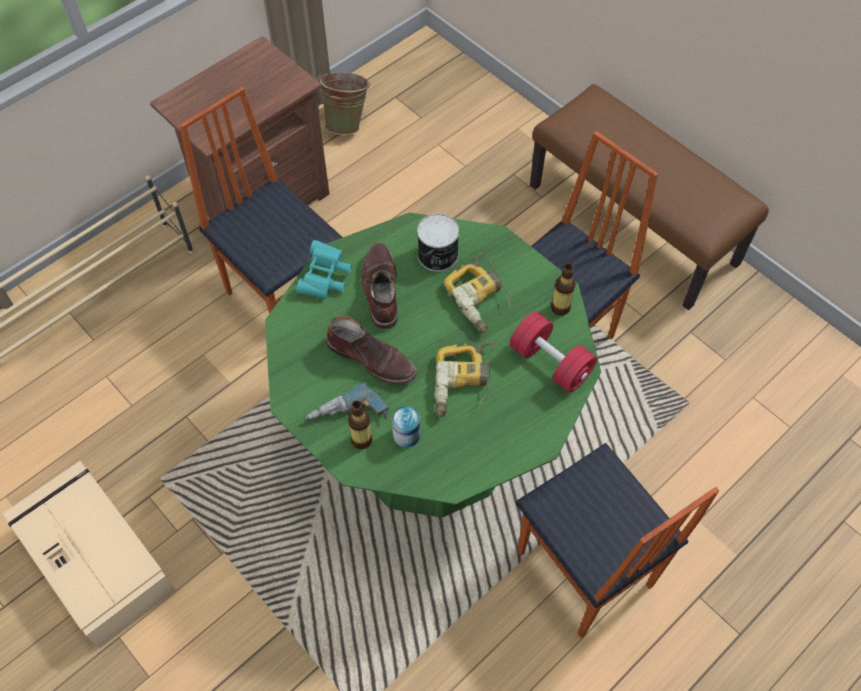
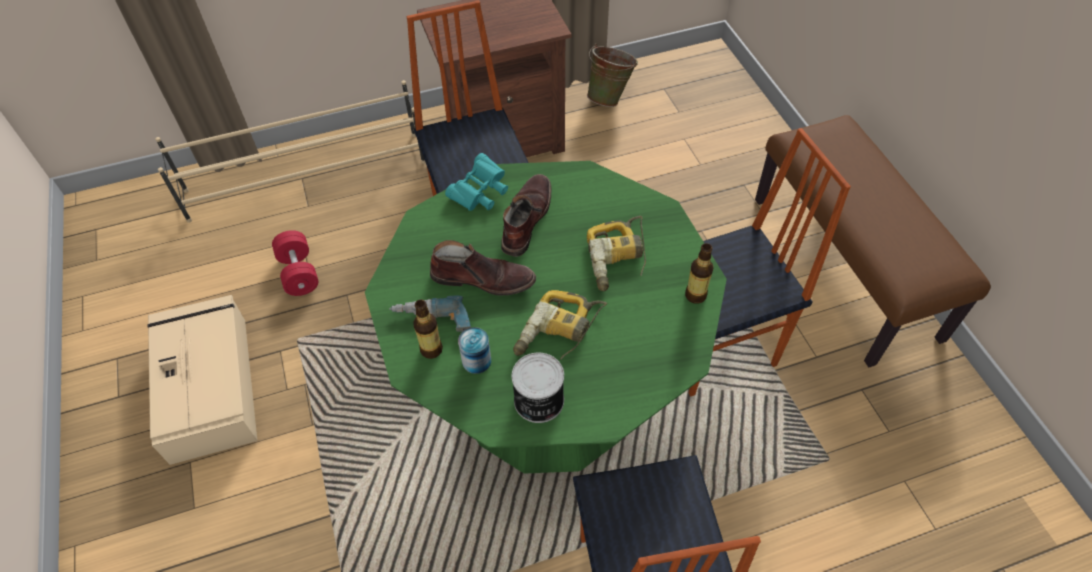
camera: 25 degrees right, 5 degrees down
(372, 358) = (483, 278): brown boot -> brown boot turned 45 degrees counterclockwise
(438, 256) = (597, 207): can -> can (538, 401)
(550, 362) = (658, 344): red dumbbell -> red dumbbell (299, 273)

